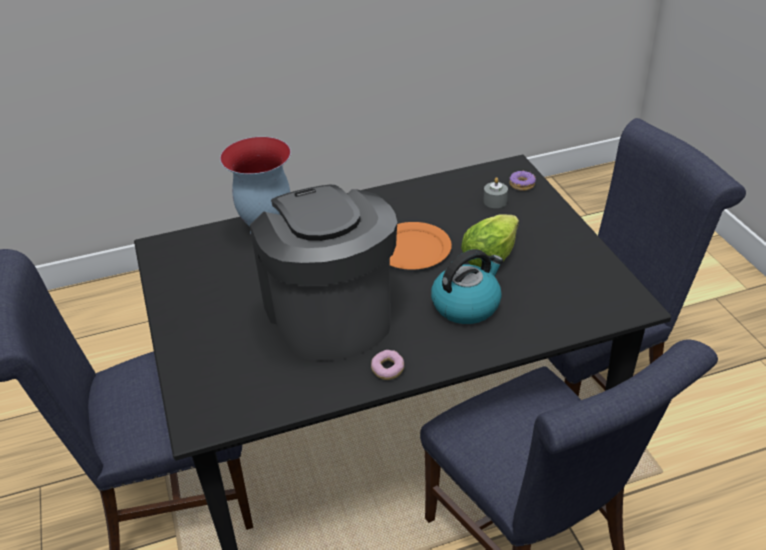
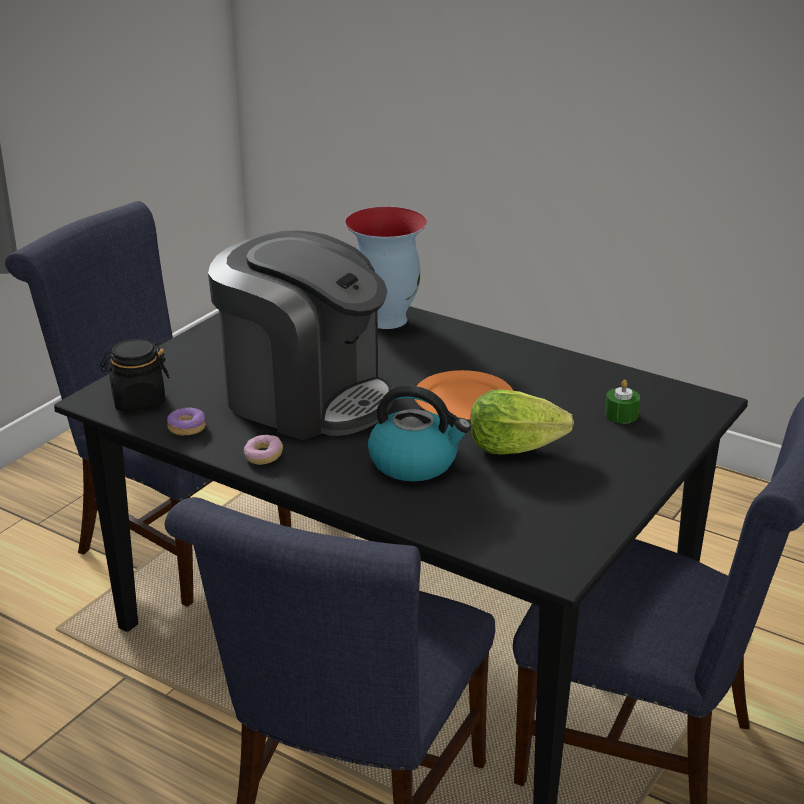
camera: 50 degrees right, 10 degrees down
(230, 401) = (138, 400): none -> black jar
(329, 314) = (306, 398): coffee machine -> coffee machine turned 90 degrees clockwise
(495, 201) = (621, 415): grey candle -> green candle
(521, 185) = (680, 419): donut -> donut (187, 428)

